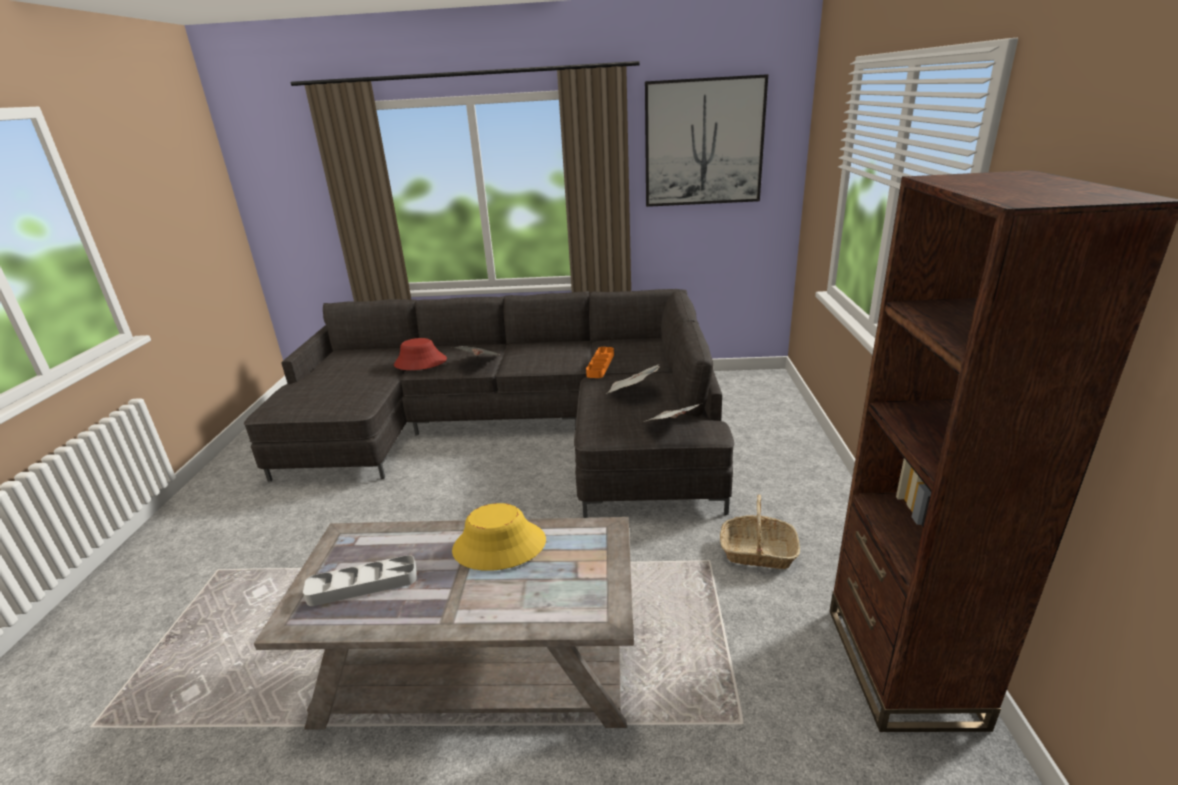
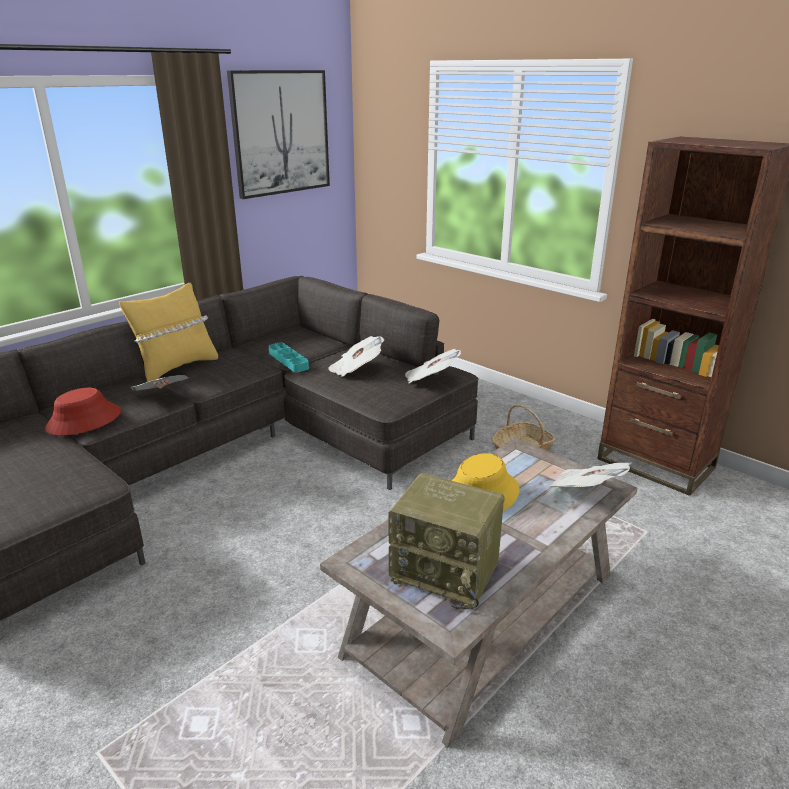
camera: 50 degrees left, 0 degrees up
(363, 585) = (447, 572): grey tray -> radio
(525, 345) = (177, 368): none -> yellow pillow
(578, 605) = (586, 491): none -> newspaper
(600, 365) = (288, 360): orange tray -> turquoise tray

